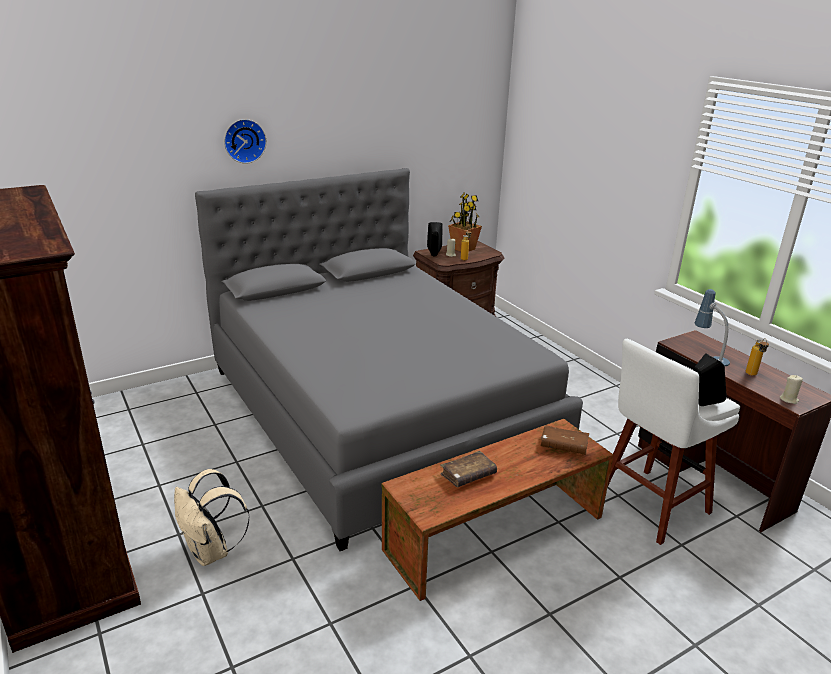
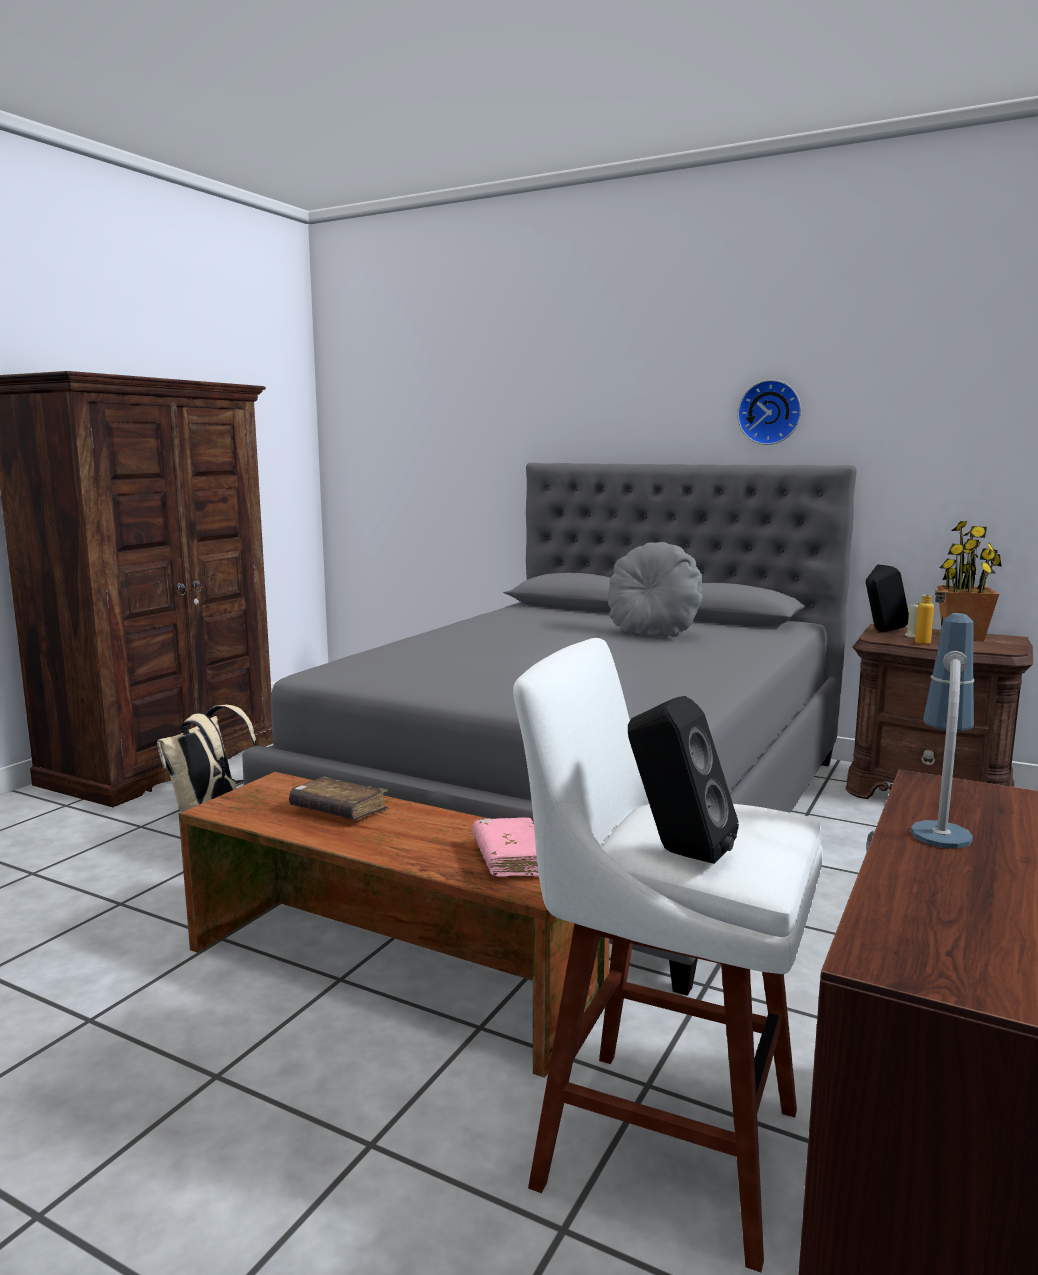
camera: 60 degrees right, 15 degrees down
(244, 140) = (604, 406): wall clock -> wall clock (770, 412)
(380, 299) = (653, 634): none -> grey pillow
(563, 446) = (511, 860): brown book -> pink book
(752, 375) = (950, 882): bottle -> none
(789, 399) = (896, 946): beige candle -> none

